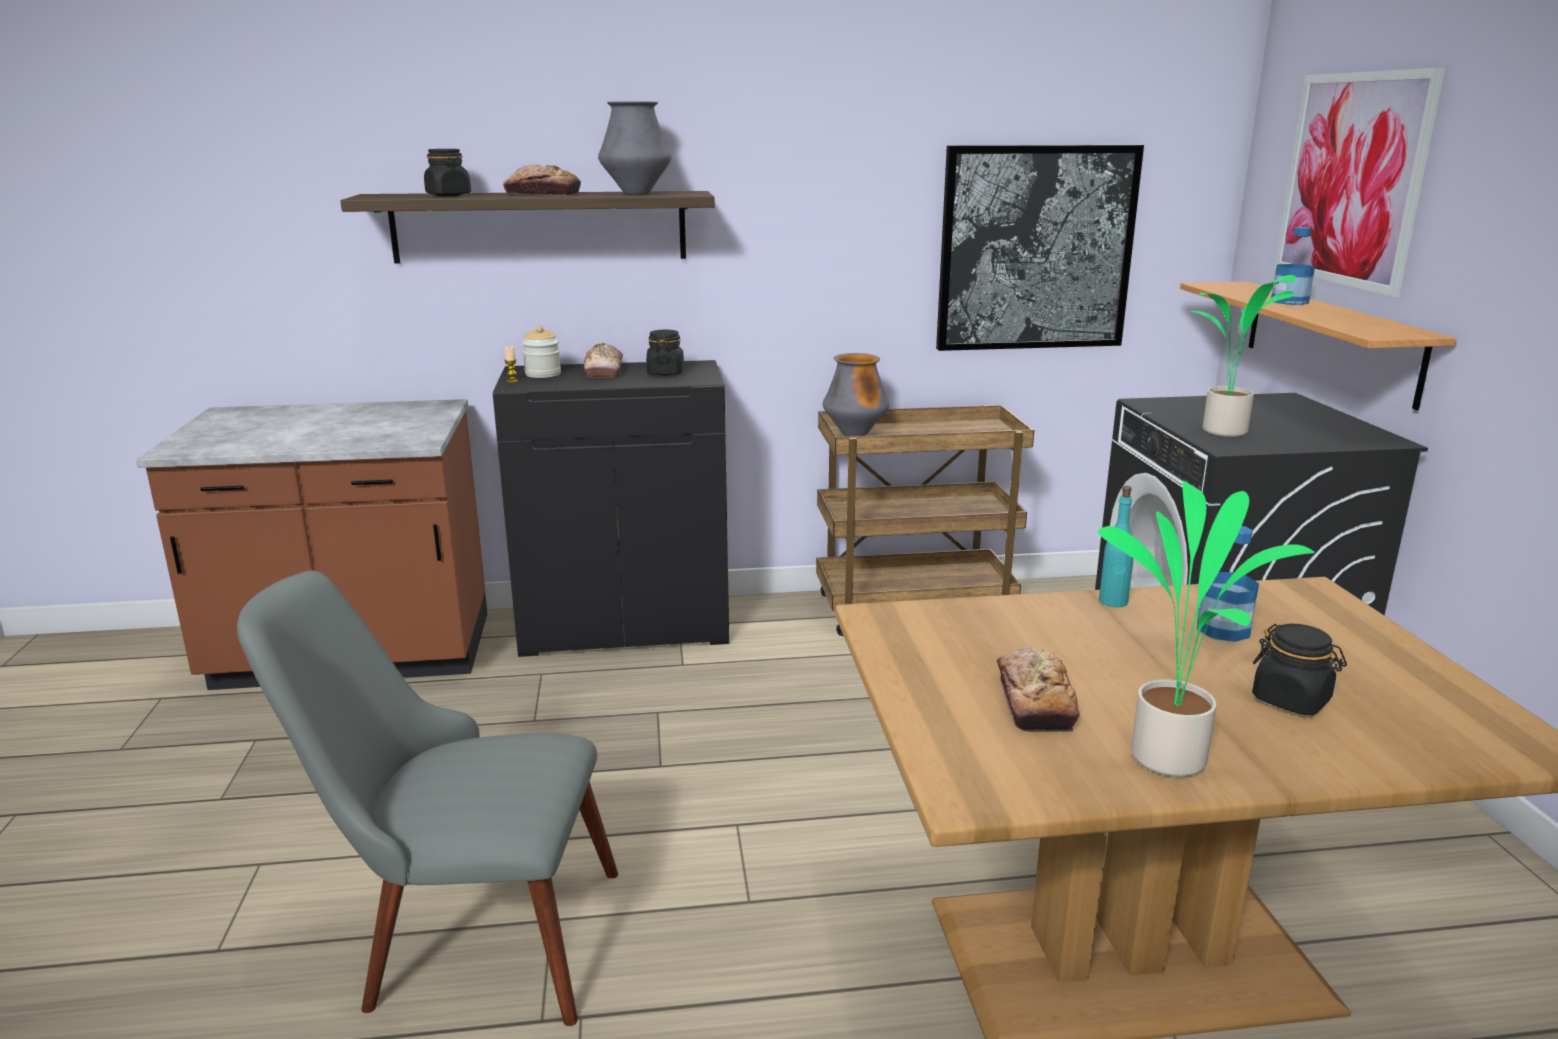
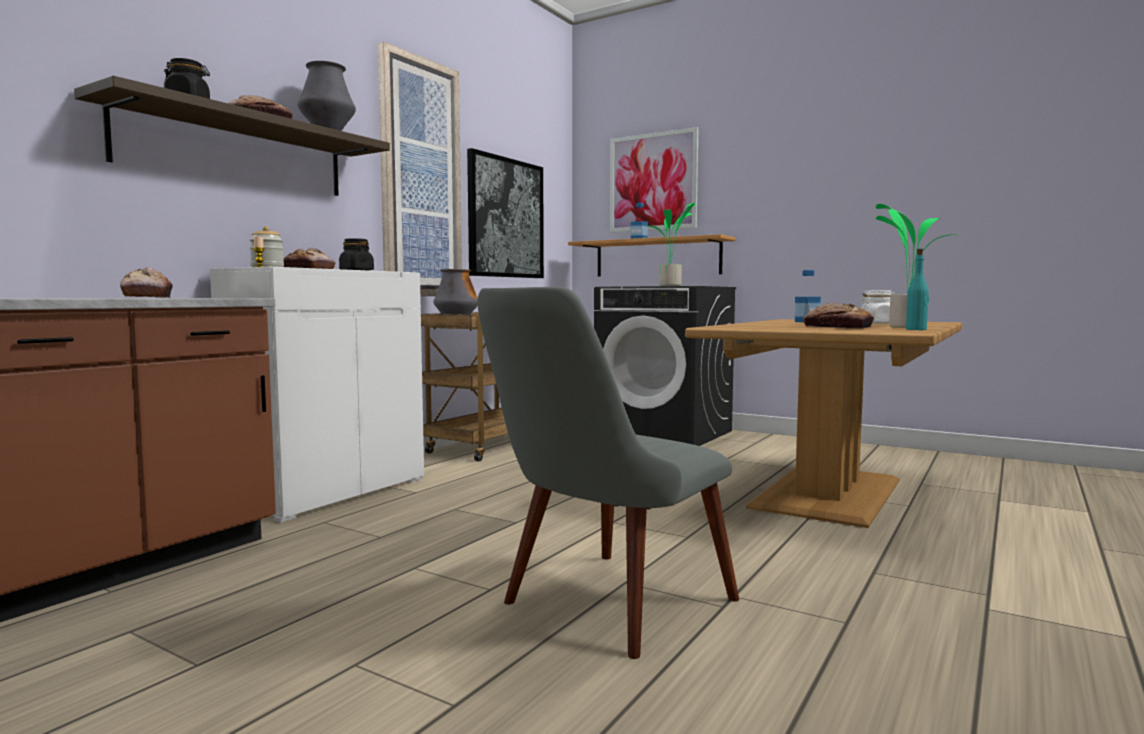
camera: 50 degrees left, 15 degrees down
(362, 429) = (148, 297): none -> bread
(626, 626) = (329, 491): black cabinet -> white cabinet
(838, 212) = (420, 179): none -> picture
(1113, 602) = (758, 322): turquoise bottle -> turquoise bottle (916, 329)
(1291, 700) = (877, 323): black jar -> white jar

